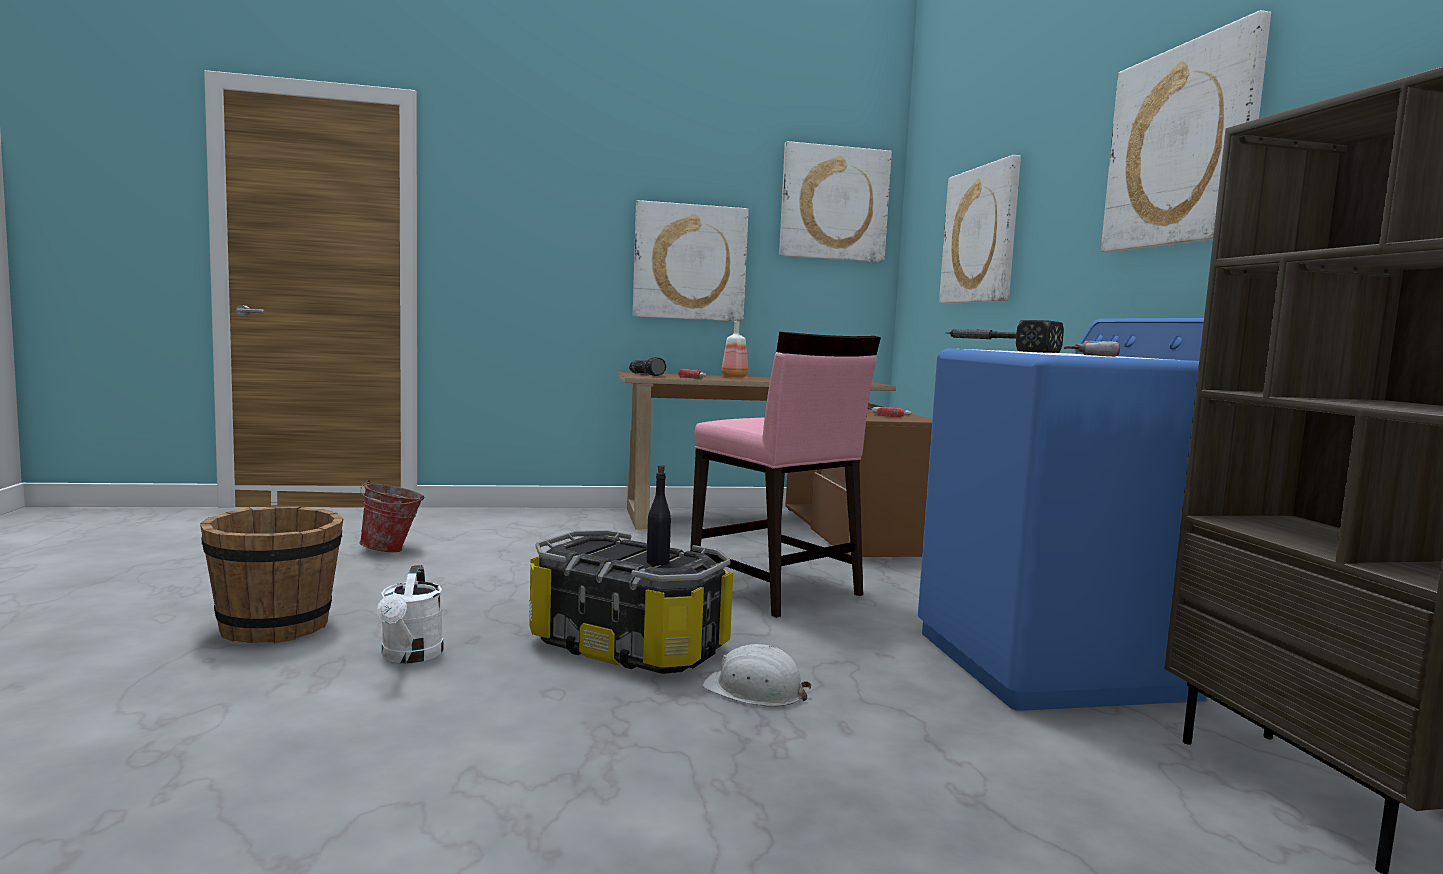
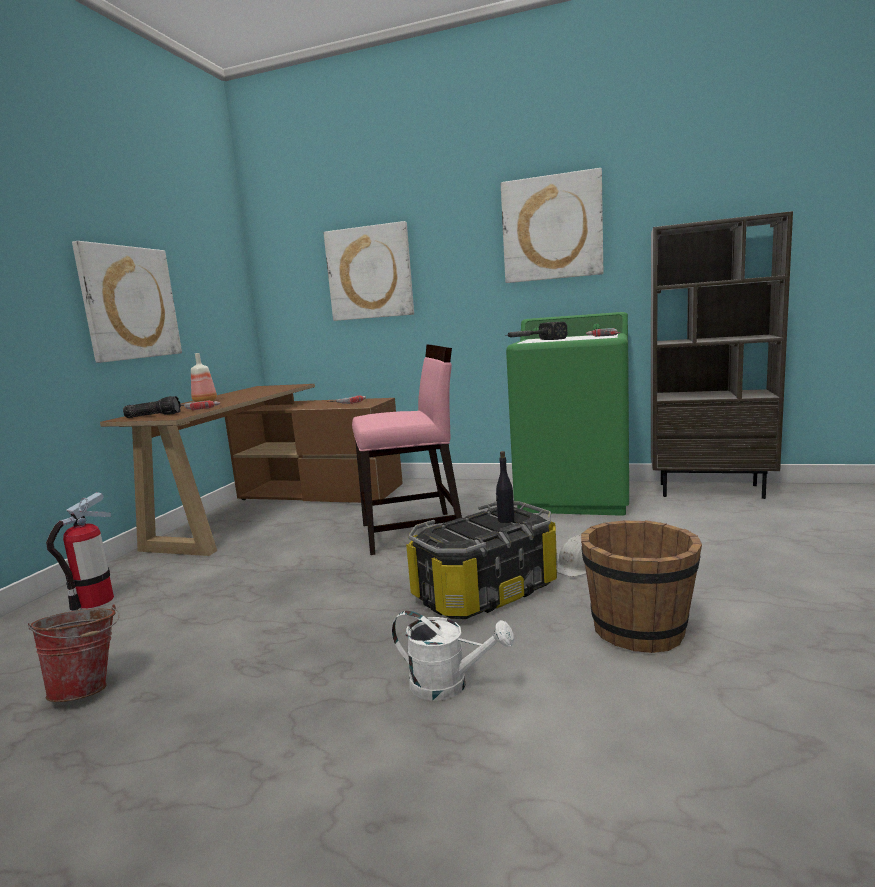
camera: 60 degrees left, 5 degrees up
(276, 627) = (298, 775): brown bucket -> brown bucket (639, 629)
(525, 520) = (95, 601): none -> fire extinguisher
(834, 203) = (212, 247): picture -> none
(1053, 664) = (575, 497): blue washing machine -> green washing machine

